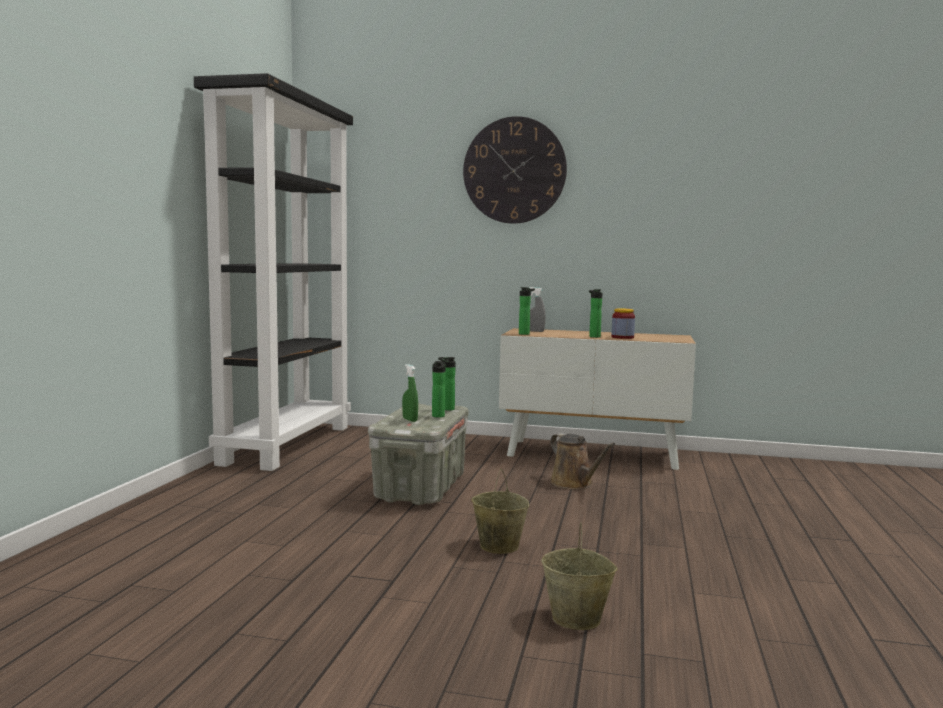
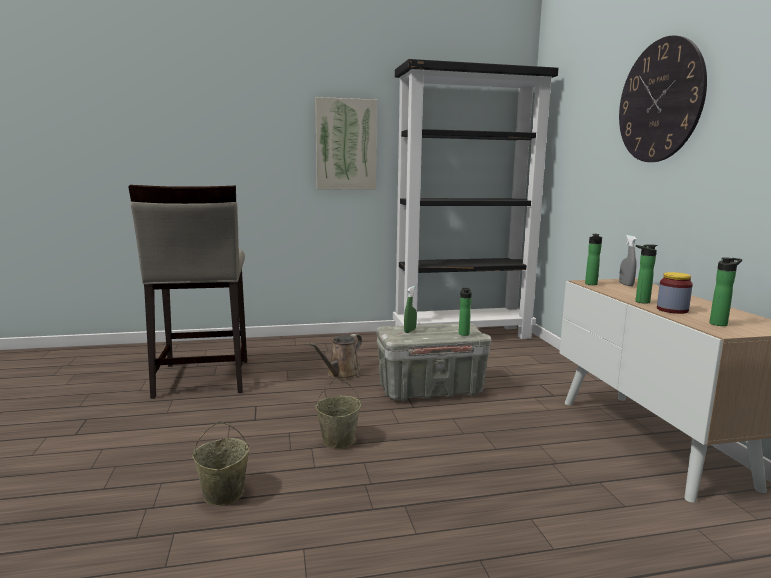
camera: 65 degrees right, 5 degrees up
(147, 180) = (346, 144): none -> picture
(177, 602) = (202, 378): none -> beige stool
(438, 415) = (436, 335): bottle -> bottle (720, 324)
(574, 484) = (531, 446): brown watering can -> brown watering can (342, 374)

